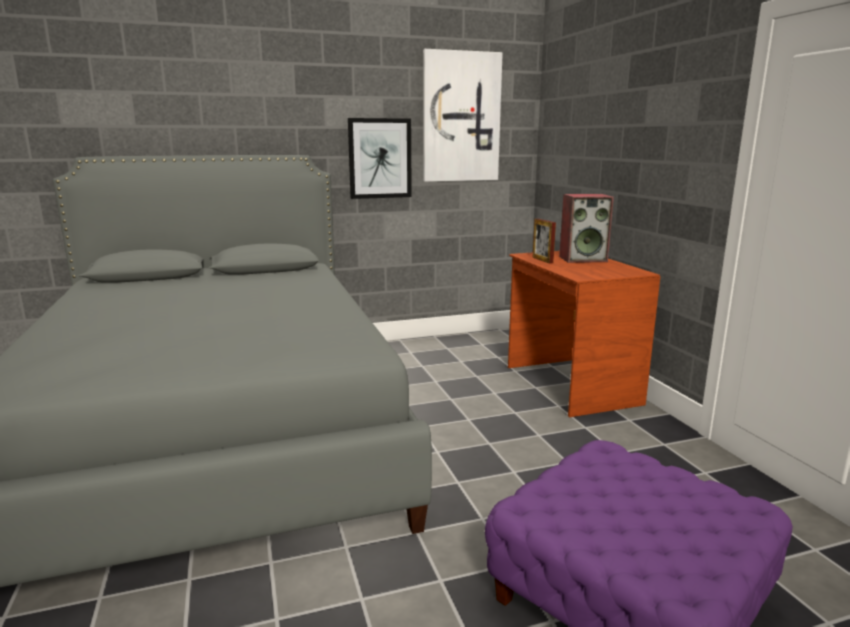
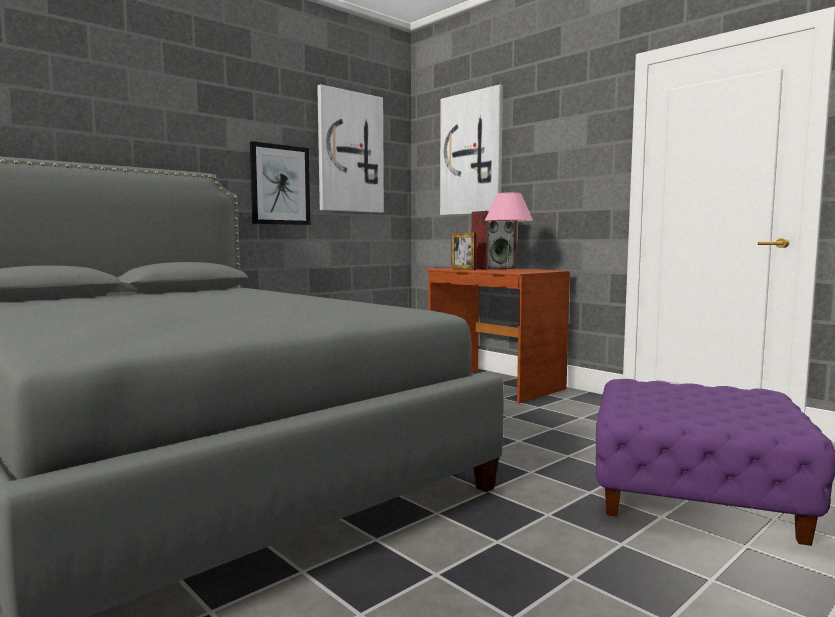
camera: 25 degrees left, 10 degrees down
(581, 270) = (507, 271): none -> pink table lamp
(588, 118) = (471, 154): none -> picture

